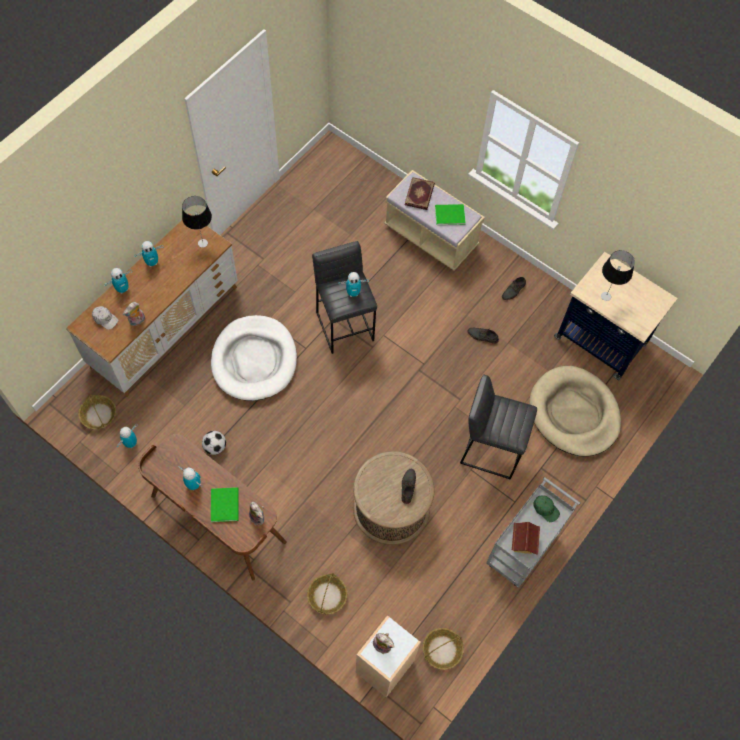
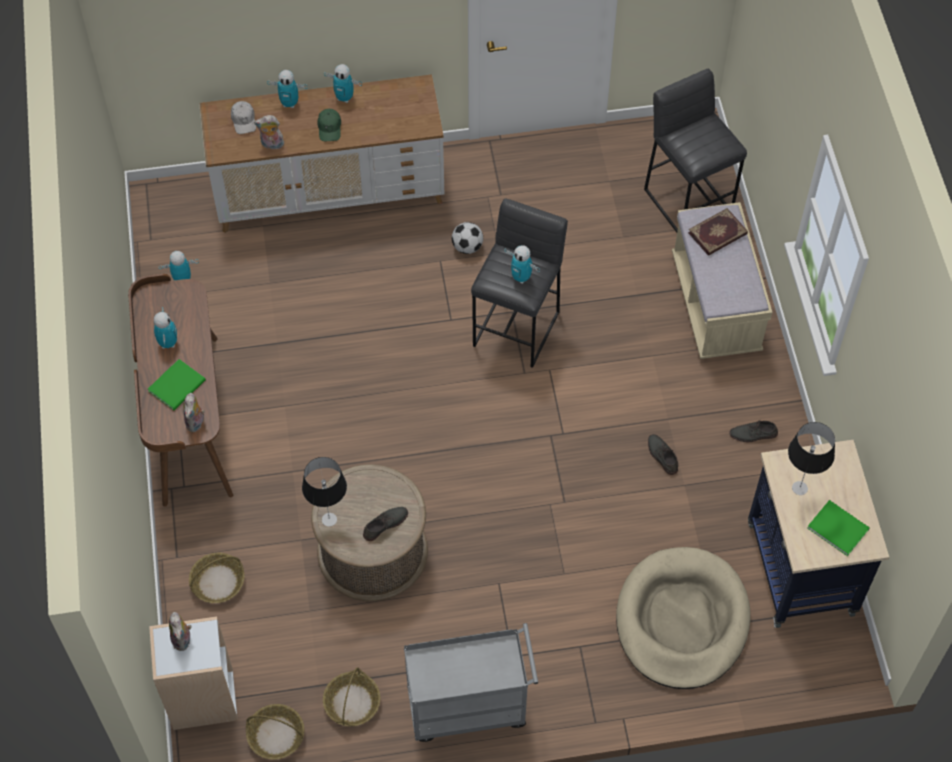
camera: 45 degrees right, 5 degrees down
(98, 415) = (180, 229): basket -> basket (352, 702)
(203, 243) = (414, 114): table lamp -> table lamp (330, 519)
(215, 447) = (258, 347): football -> football (467, 247)
(254, 360) = (385, 291): white dog bed -> none
(449, 214) = (729, 279): green book -> green book (837, 526)
(490, 450) = (542, 581): grey stool -> grey stool (687, 200)
(523, 542) = (437, 674): toy house -> none
(545, 509) = (499, 662): green cap -> green cap (329, 128)

